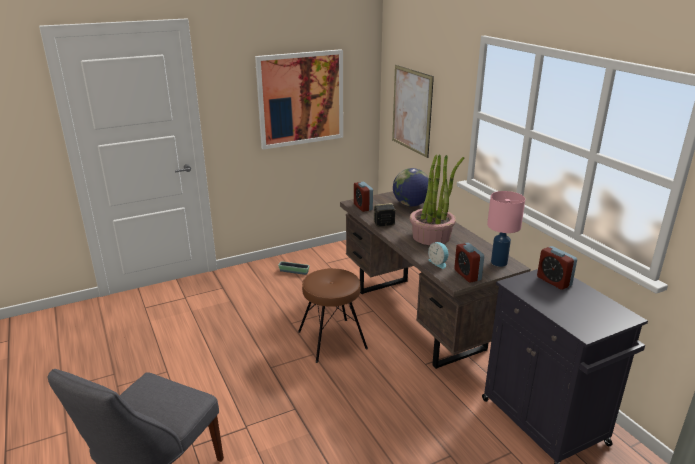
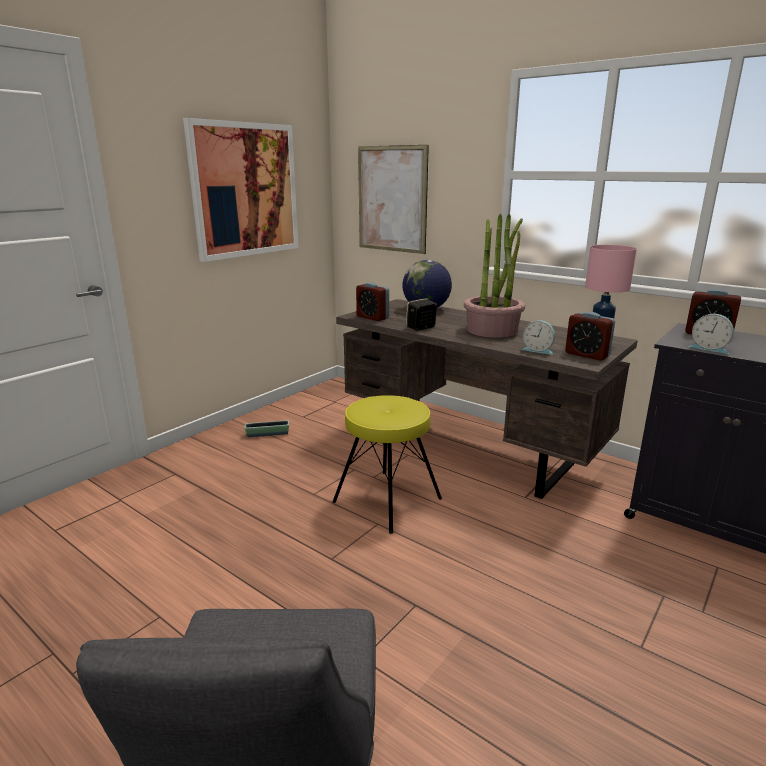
camera: 25 degrees left, 5 degrees down
(331, 340) = (386, 500): brown stool -> yellow stool
(529, 294) = (709, 348): none -> alarm clock

